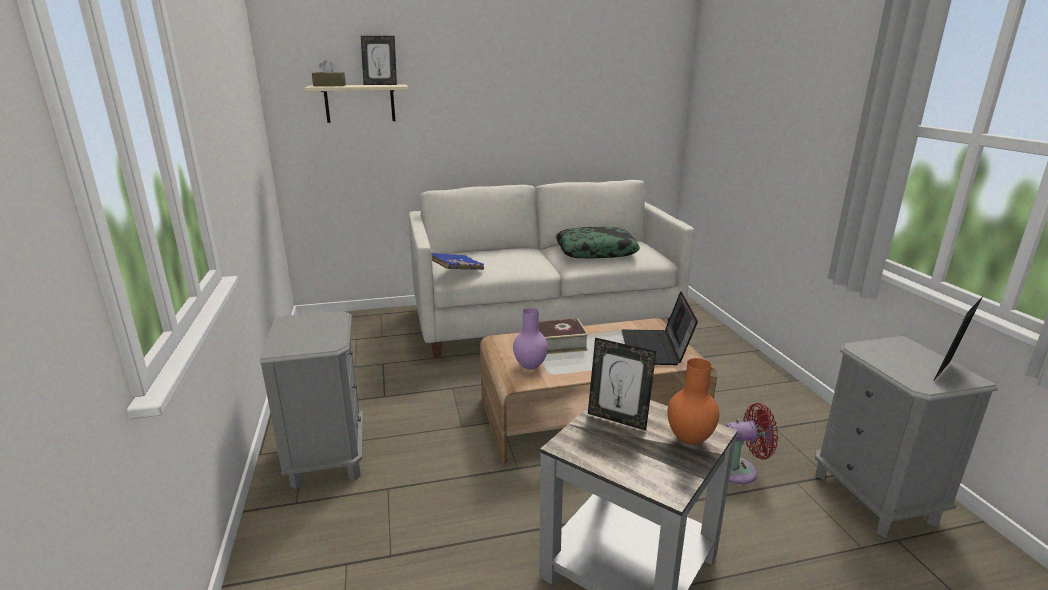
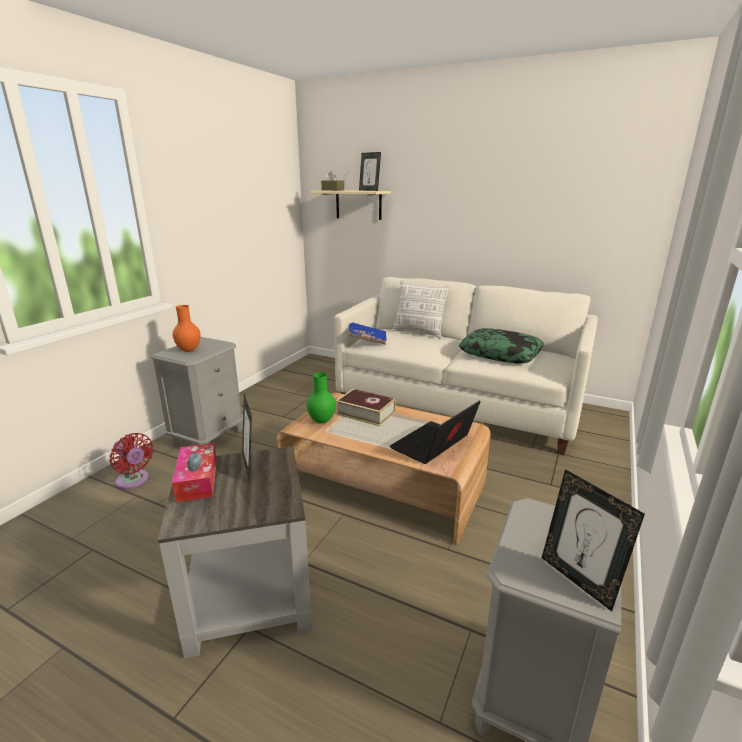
camera: 40 degrees right, 0 degrees up
(489, 250) = (419, 333): none -> pillow
(531, 366) = (322, 421): purple vase -> green vase
(600, 452) = (197, 480): none -> tissue box
(688, 440) = (259, 503): orange vase -> orange vase (188, 350)
(740, 470) = (434, 589): red fan -> red fan (134, 481)
(947, 373) = (578, 580): picture frame -> picture frame turned 120 degrees counterclockwise

